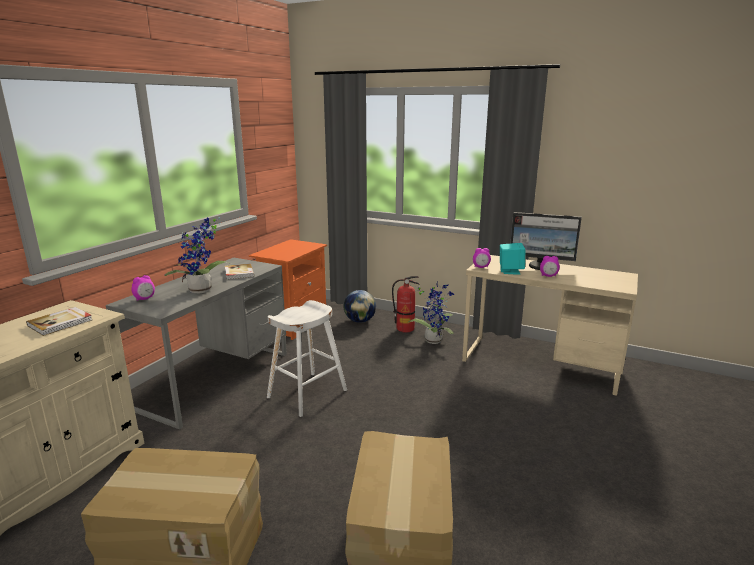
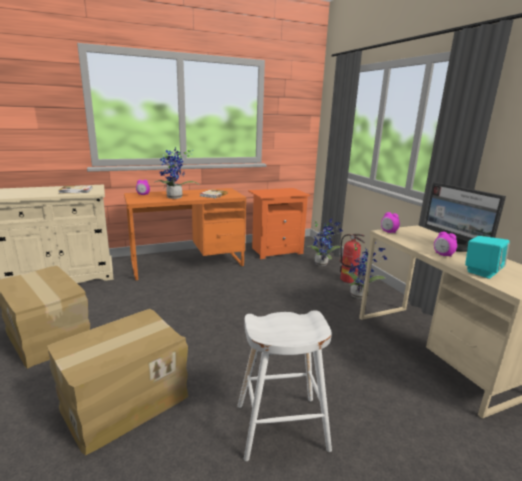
camera: 40 degrees right, 0 degrees up
(215, 379) = (188, 264): grey desk -> orange desk
(307, 393) = (219, 291): white stool -> white stool (281, 426)
(360, 321) = (322, 263): globe -> potted plant
(510, 271) = (410, 241): turquoise speaker -> turquoise speaker (481, 272)

